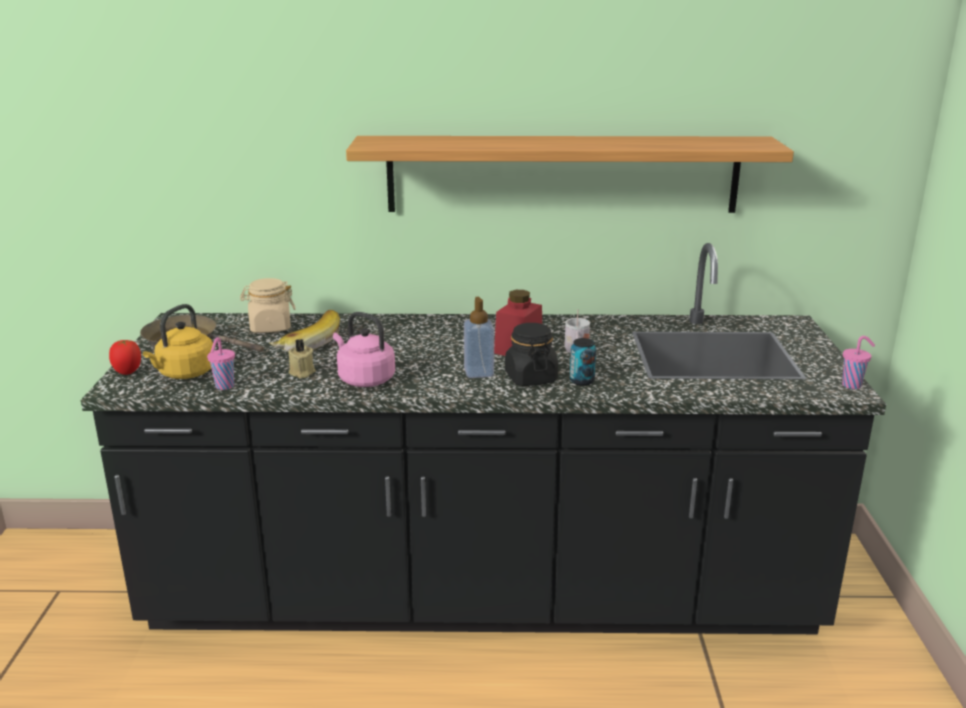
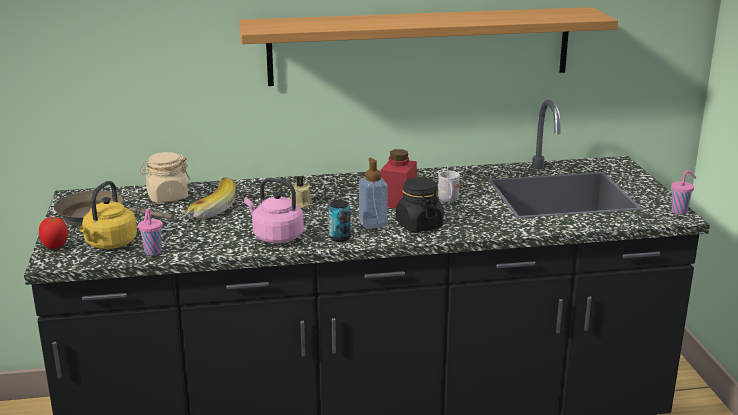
camera: 10 degrees left, 0 degrees up
(301, 373) = (217, 235): beige candle -> beige candle (300, 204)
(582, 381) = (463, 224): can -> can (339, 238)

